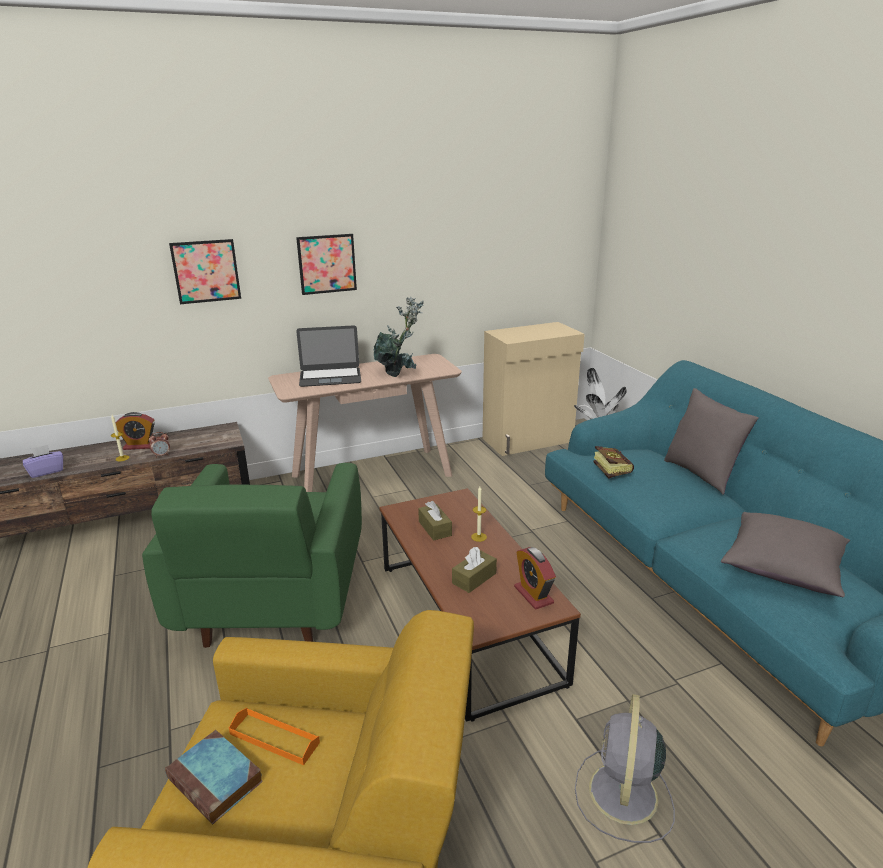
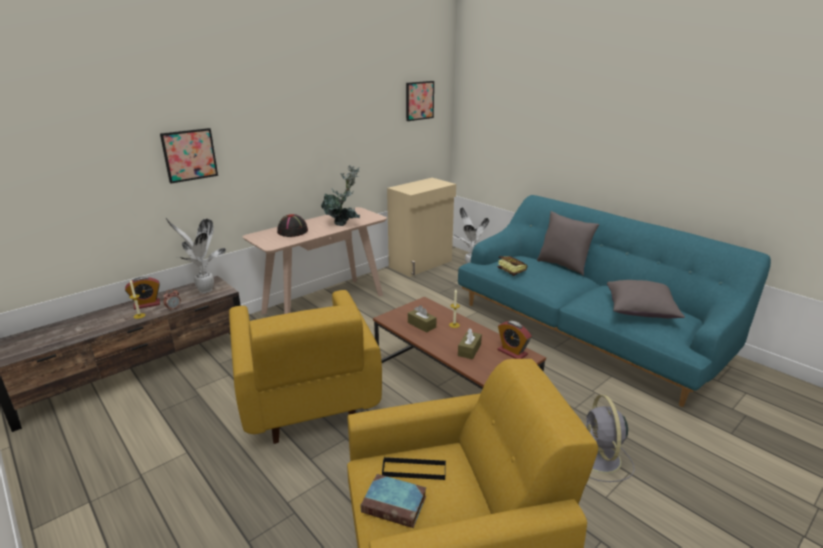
camera: 20 degrees left, 0 degrees up
(46, 471) = (75, 336): purple tissue box -> none
(209, 438) = (204, 290): none -> potted plant
(273, 600) = (306, 401): green armchair -> yellow armchair
(274, 738) = (414, 470): orange tray -> black tray
(327, 264) = (279, 144): picture -> picture (419, 100)
(330, 377) = (293, 231): laptop -> black hat

